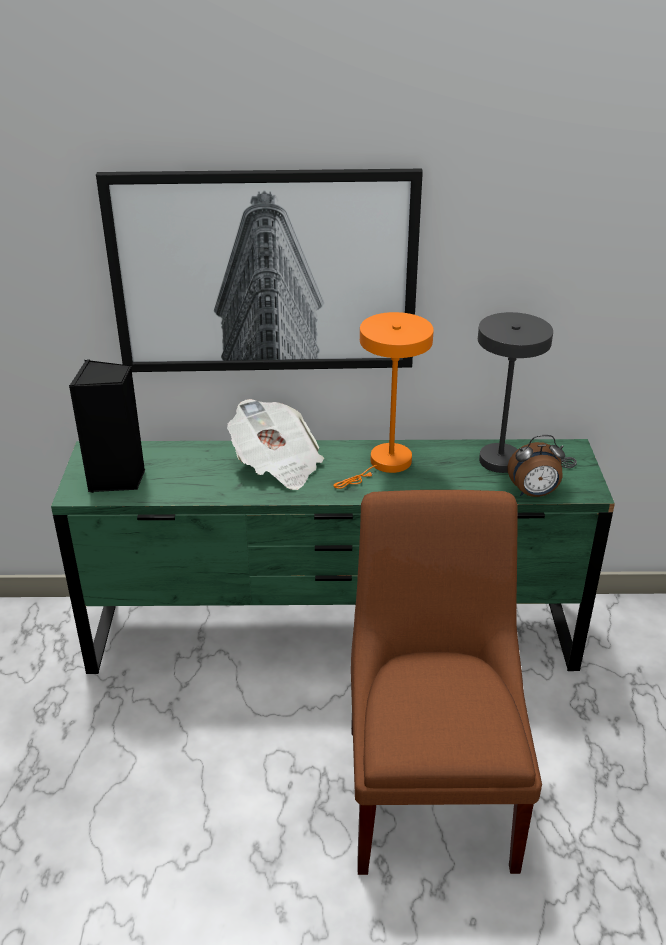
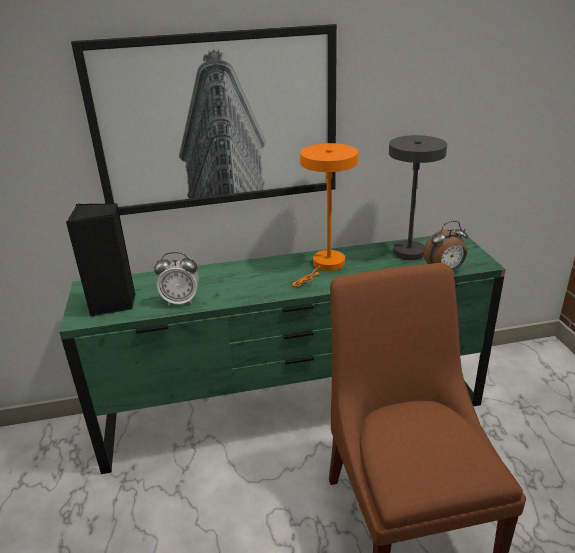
camera: 10 degrees left, 5 degrees down
(195, 488) = (181, 301): none -> alarm clock
(277, 465) = (242, 277): newspaper -> none

